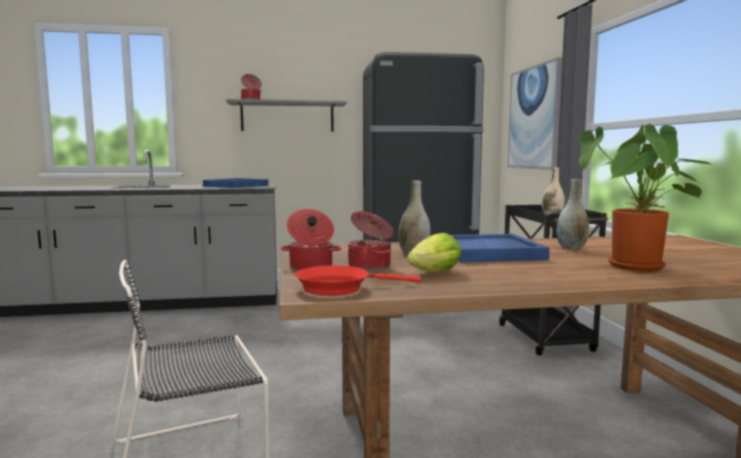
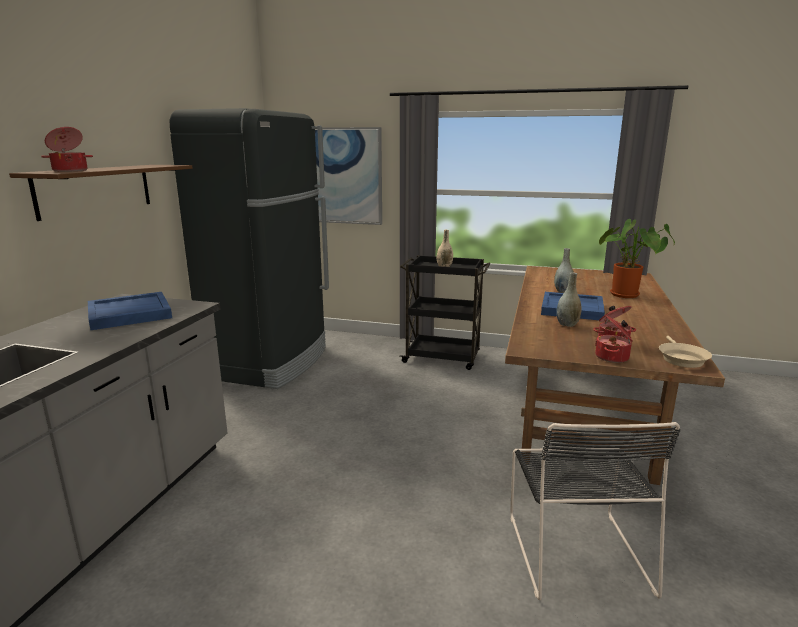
camera: 65 degrees left, 10 degrees up
(287, 117) = (95, 190): grey shelf -> brown shelf
(339, 288) = (681, 358): red frying pan -> beige frying pan
(432, 273) = (637, 332): lettuce -> none

